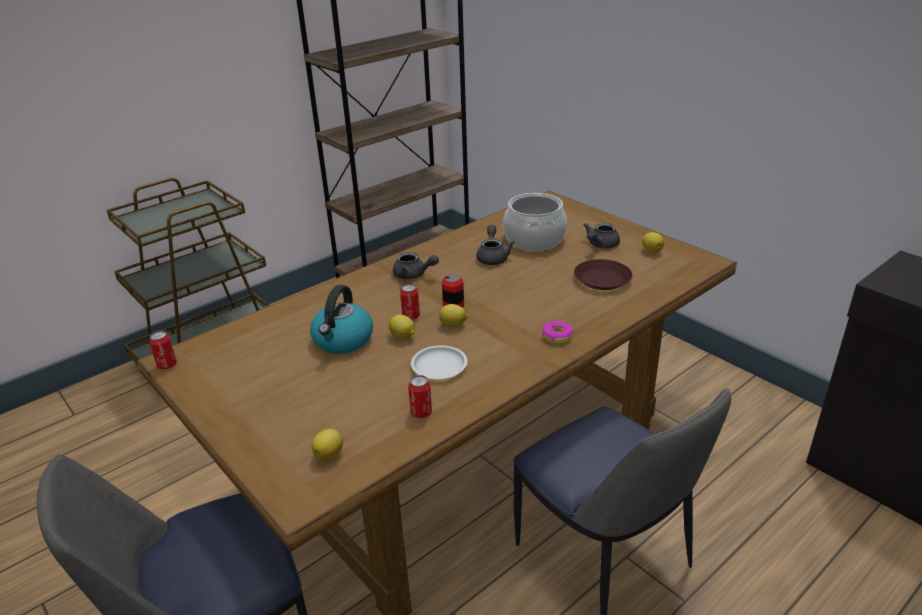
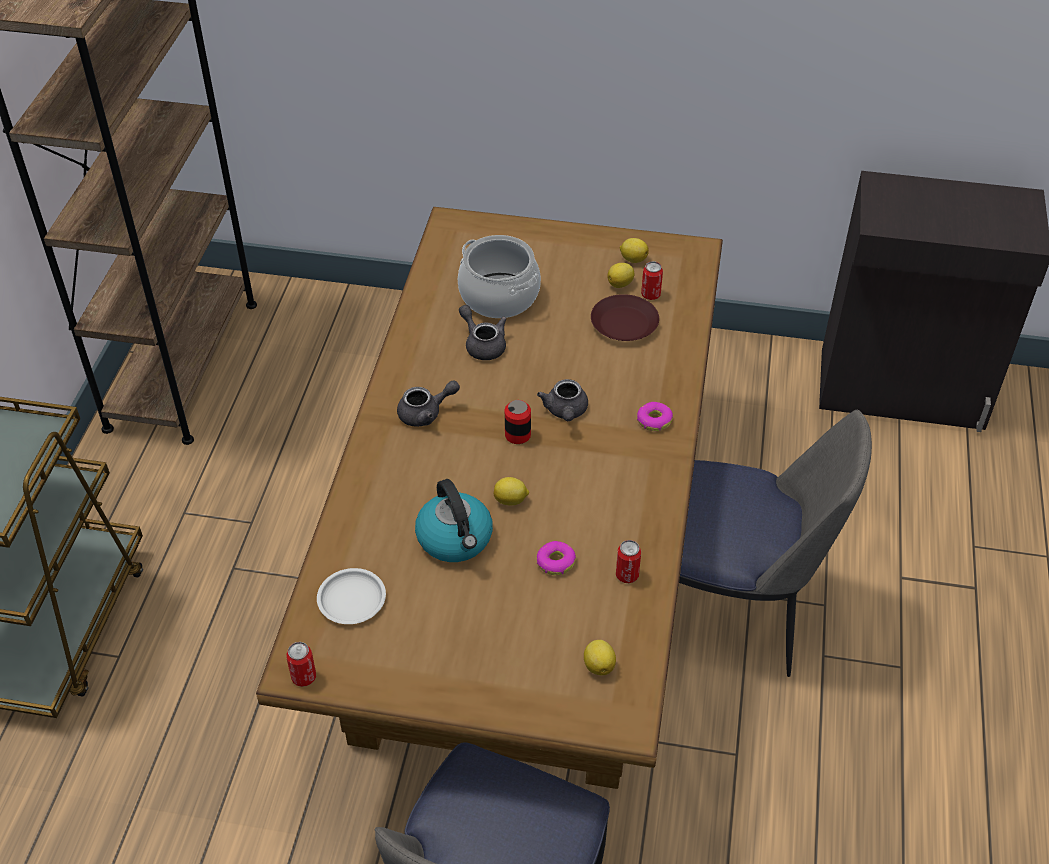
camera: 40 degrees left, 15 degrees up
(385, 381) = (555, 562): none -> donut
(411, 316) = (489, 470): can -> can (650, 295)
(439, 366) = (585, 515): white plate -> white plate (352, 599)
(454, 325) = (544, 459): lemon -> lemon (621, 284)
(600, 245) = (576, 274): grey teapot -> grey teapot (565, 412)

